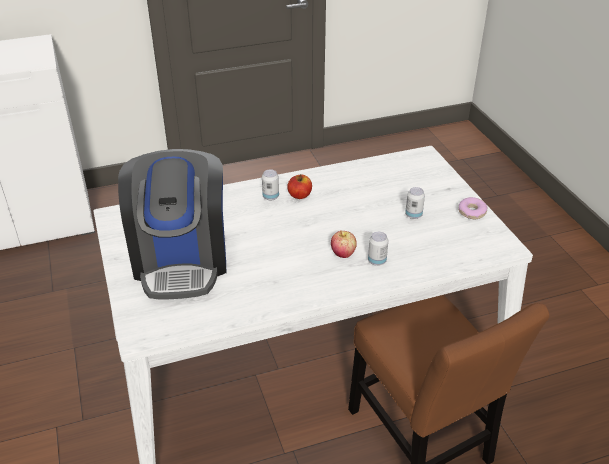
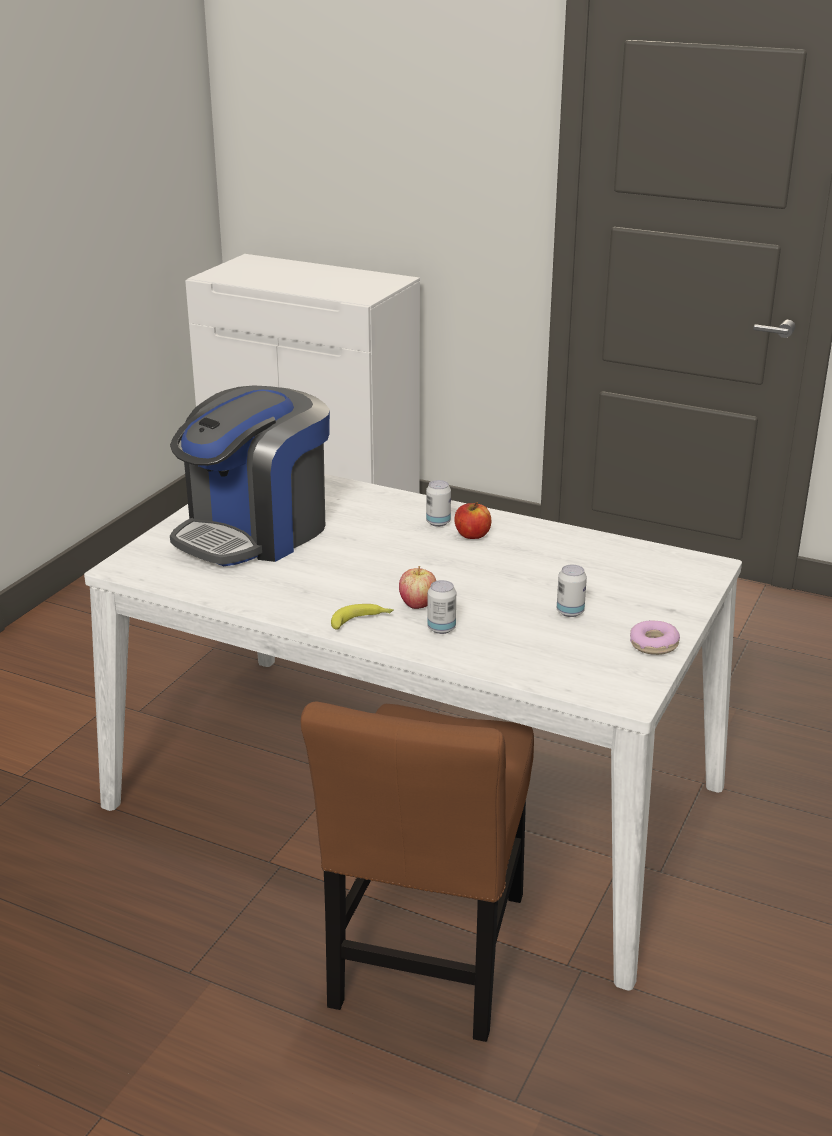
camera: 45 degrees right, 10 degrees down
(334, 281) = (362, 621): none -> banana

